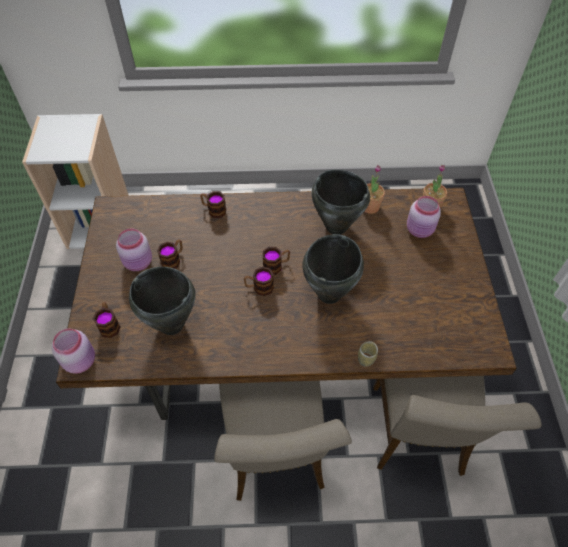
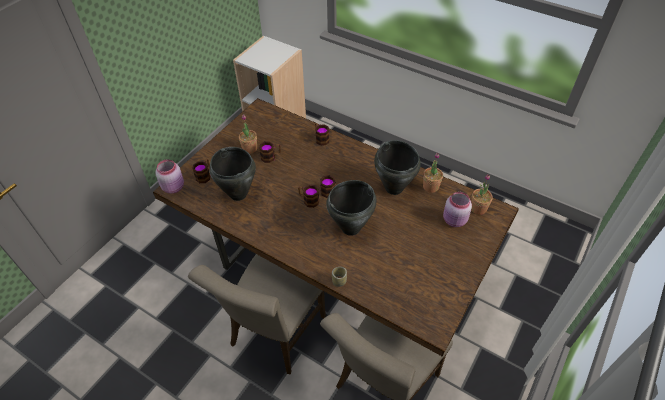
camera: 35 degrees right, 5 degrees down
(139, 263) = (250, 149): pink jar -> potted plant

